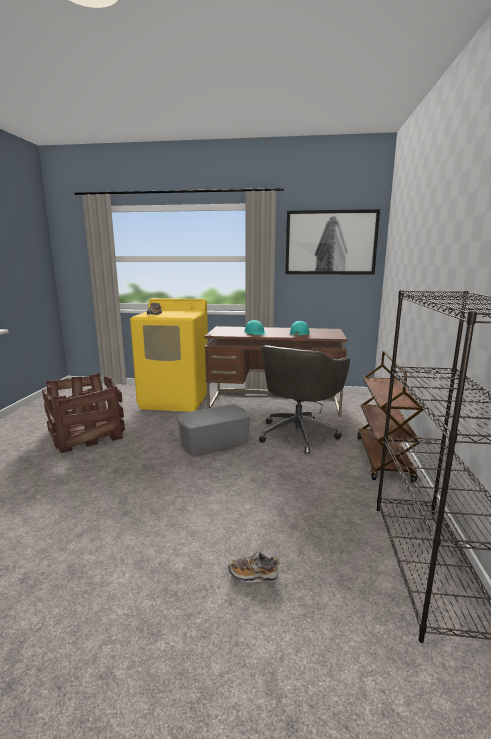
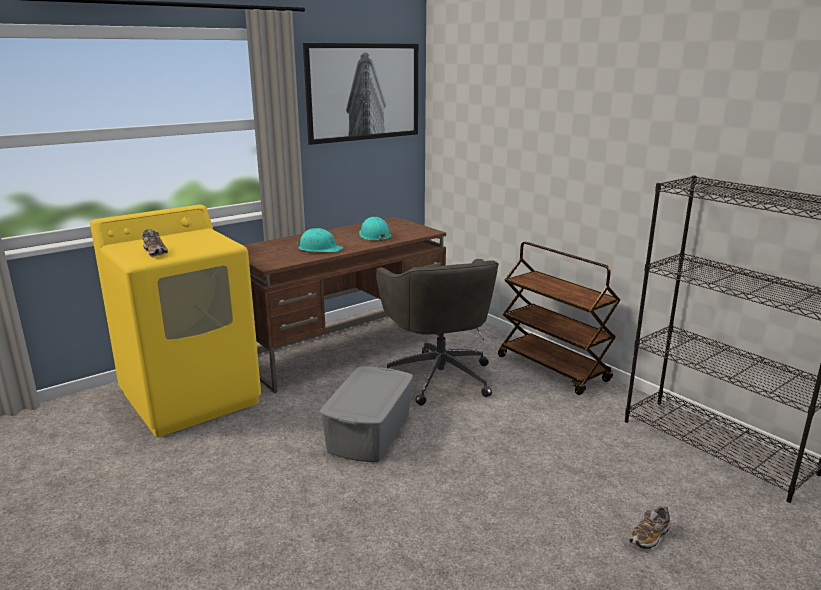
camera: 45 degrees left, 5 degrees up
(87, 434) = (152, 518): crate -> none

